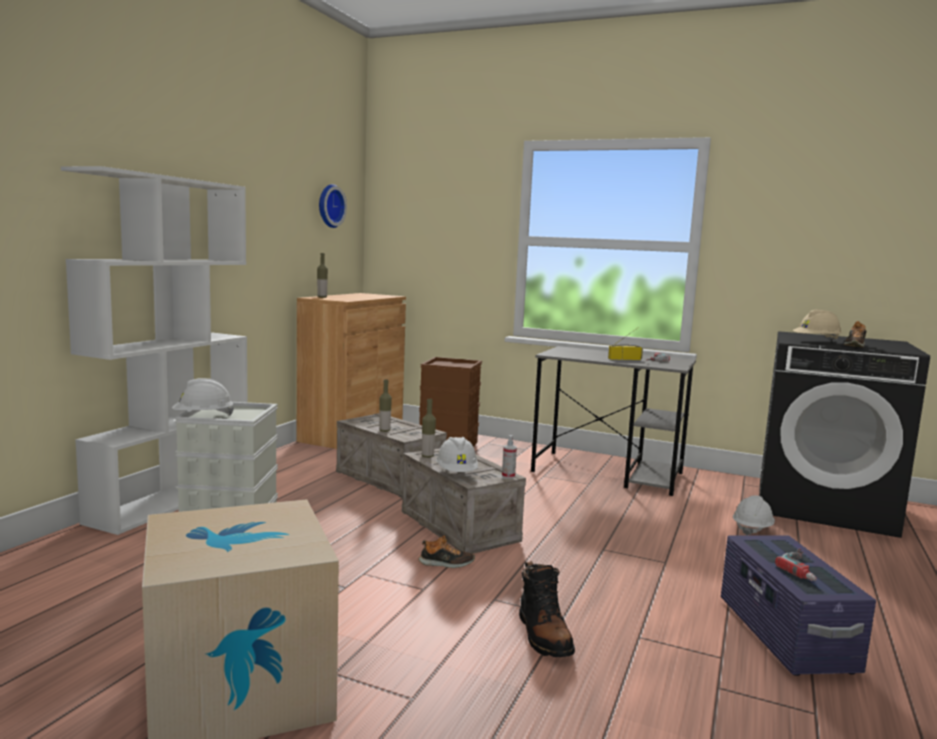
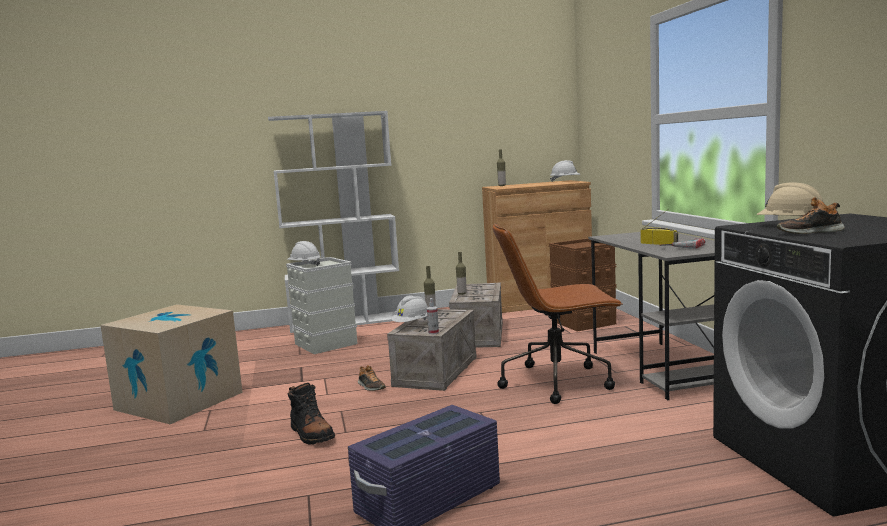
camera: 55 degrees right, 0 degrees up
(329, 206) = (522, 108): wall clock -> none
(543, 635) = (311, 434): black boot -> black boot turned 75 degrees counterclockwise
(578, 504) = (558, 382): none -> brown office chair
(752, 528) = (658, 444): white hard hat -> white hard hat (565, 181)
(805, 568) = (419, 437): power drill -> none

